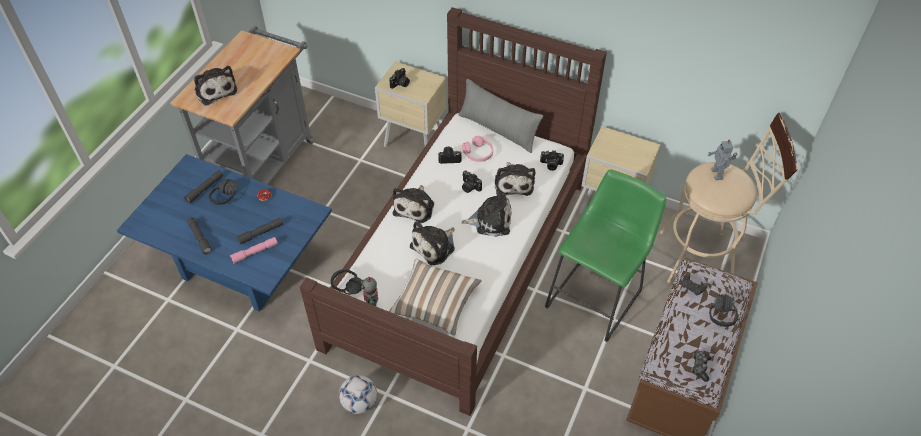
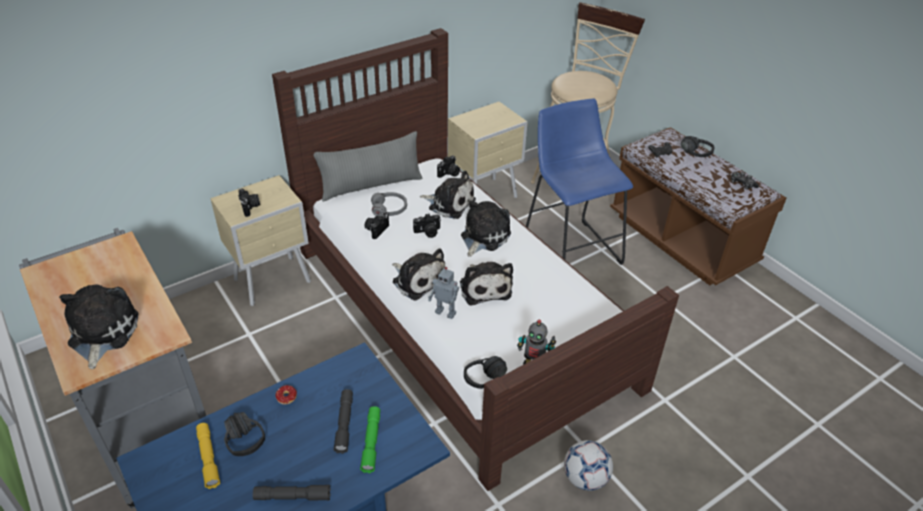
camera: 60 degrees left, 10 degrees down
(205, 189) = (208, 458): grey flashlight -> yellow flashlight
(215, 89) = (102, 333): plush toy -> plush toy turned 90 degrees counterclockwise
(255, 252) = (371, 442): pink flashlight -> green flashlight
(435, 304) = (560, 318): pillow -> none
(478, 153) = (389, 209): pink headphones -> grey headphones
(597, 295) = (570, 247): green stool -> blue stool
(717, 174) = (573, 80): toy robot -> toy robot (446, 312)

